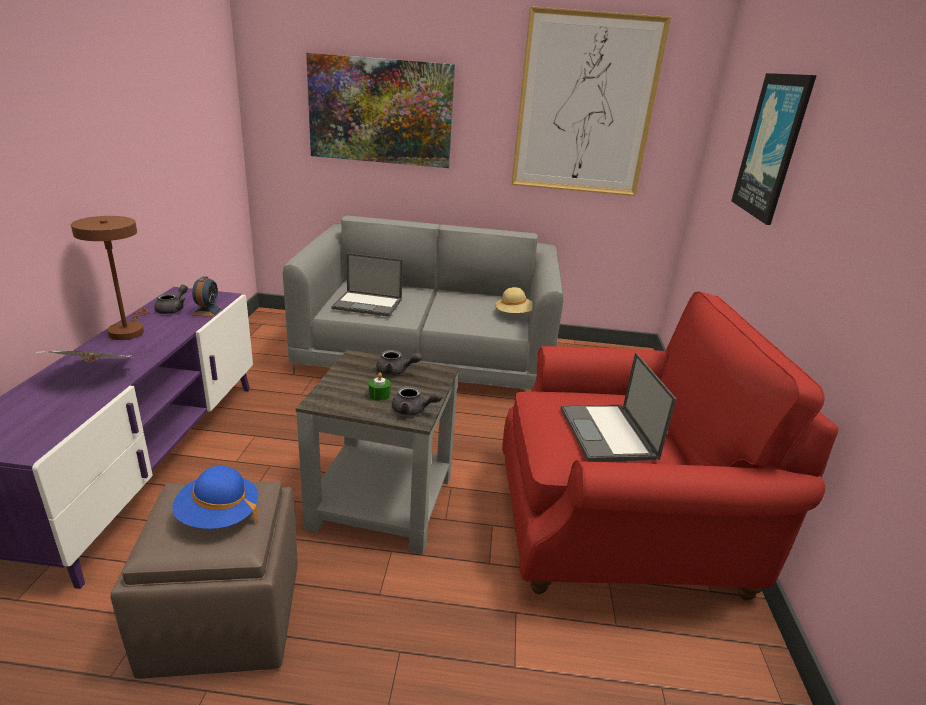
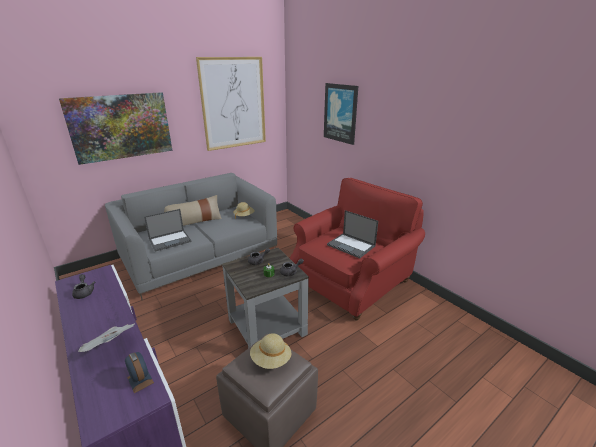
camera: 40 degrees left, 0 degrees up
(128, 330) = (79, 317): brown table lamp -> none
(207, 311) = (109, 283): alarm clock -> alarm clock (140, 380)
(218, 516) = (271, 360): blue hat -> beige hat
(432, 295) = (194, 222): none -> beige pillow

